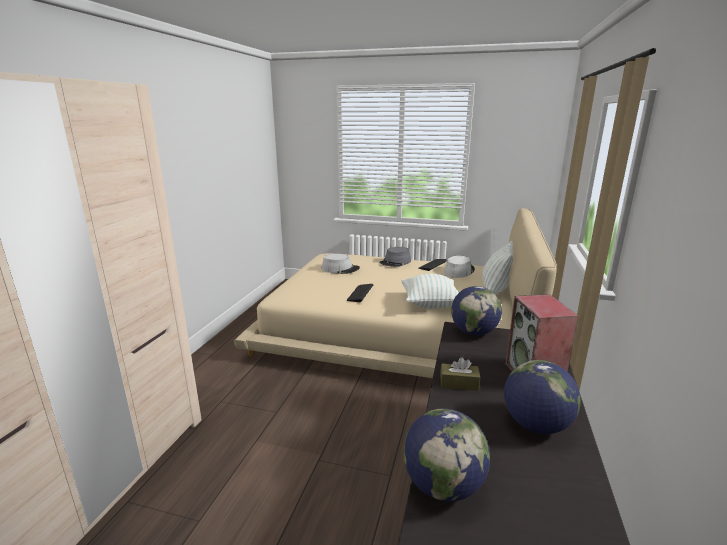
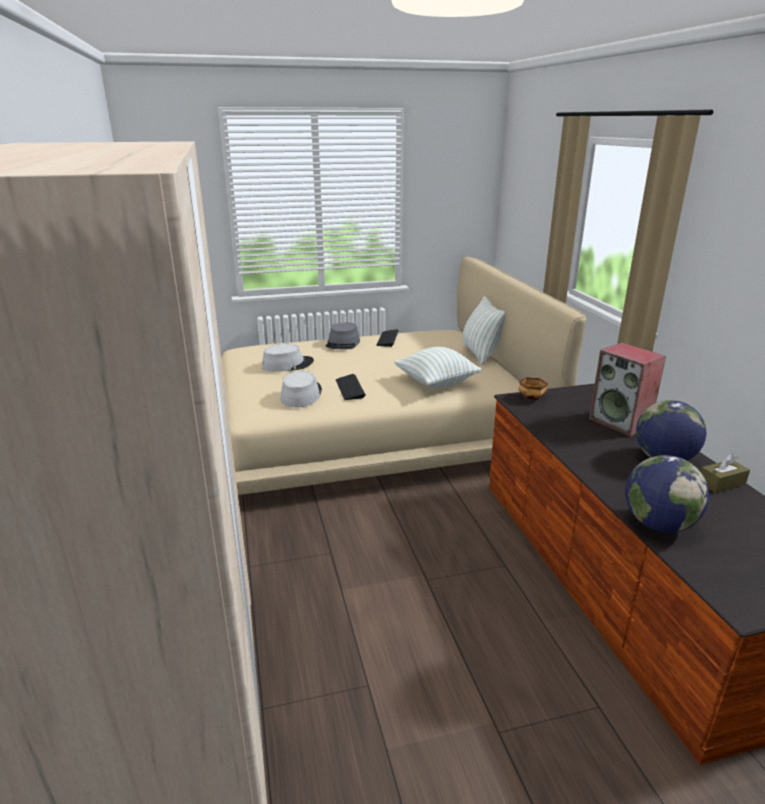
camera: 30 degrees left, 5 degrees up
(459, 271) = (423, 340): grey hat -> grey hat (301, 394)
(459, 383) = (575, 446): brown tissue box -> brown tissue box (721, 483)
(474, 332) = (532, 398): globe -> bowl

